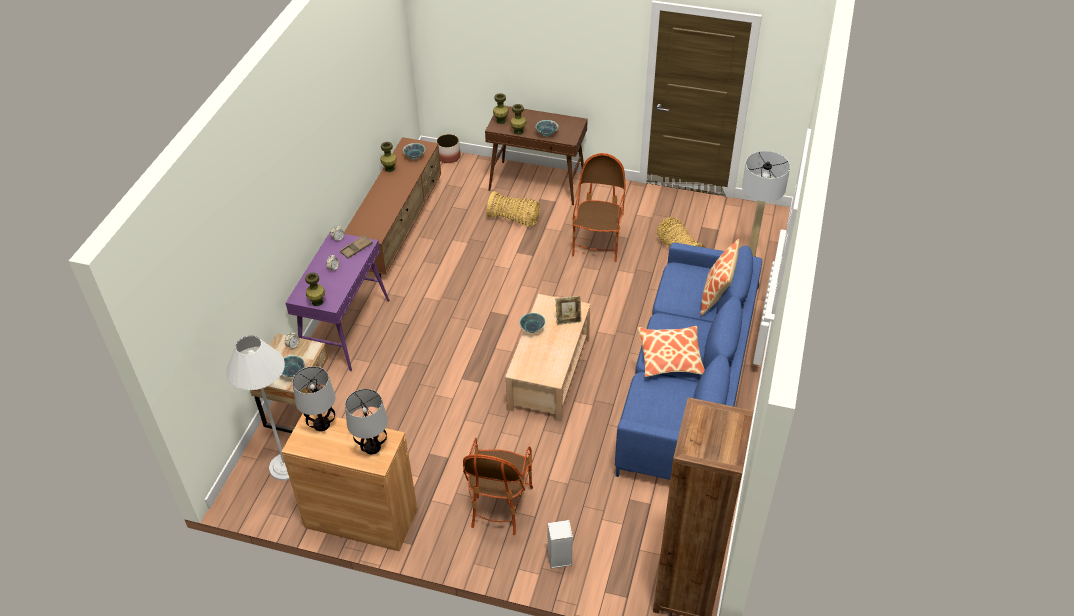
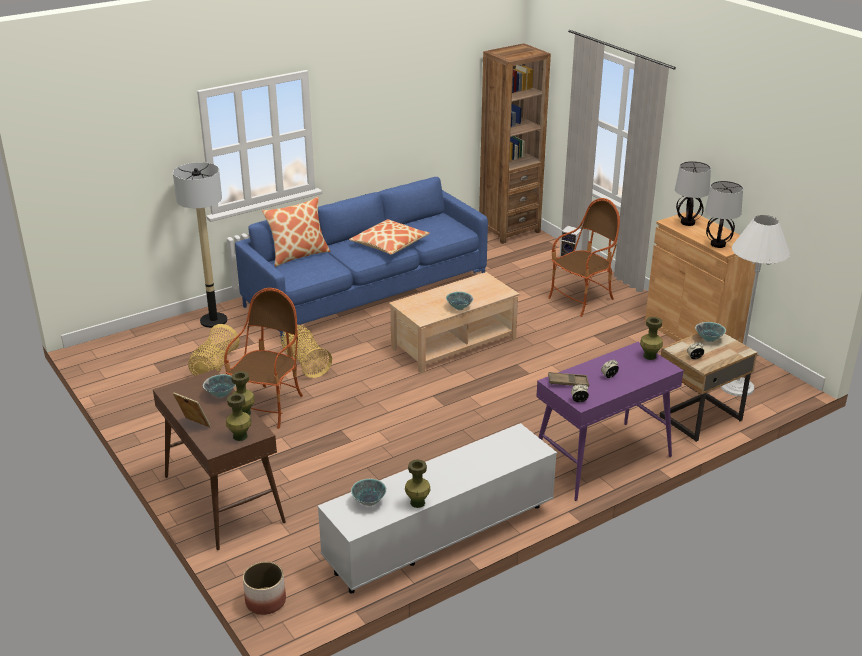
camera: 140 degrees left, 15 degrees down
(398, 226) = (439, 538): brown tv stand -> white tv stand
(514, 219) = (306, 473): basket -> basket (305, 363)
(568, 320) = (422, 301): picture frame -> picture frame (194, 425)
(598, 244) = (268, 407): armchair -> armchair turned 150 degrees clockwise

